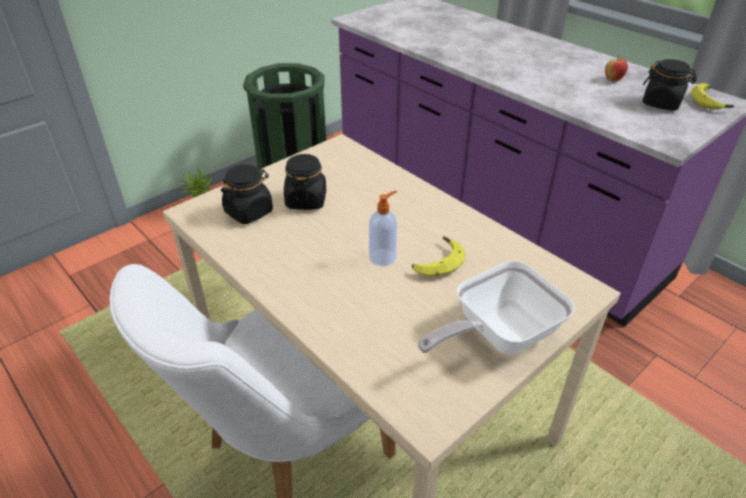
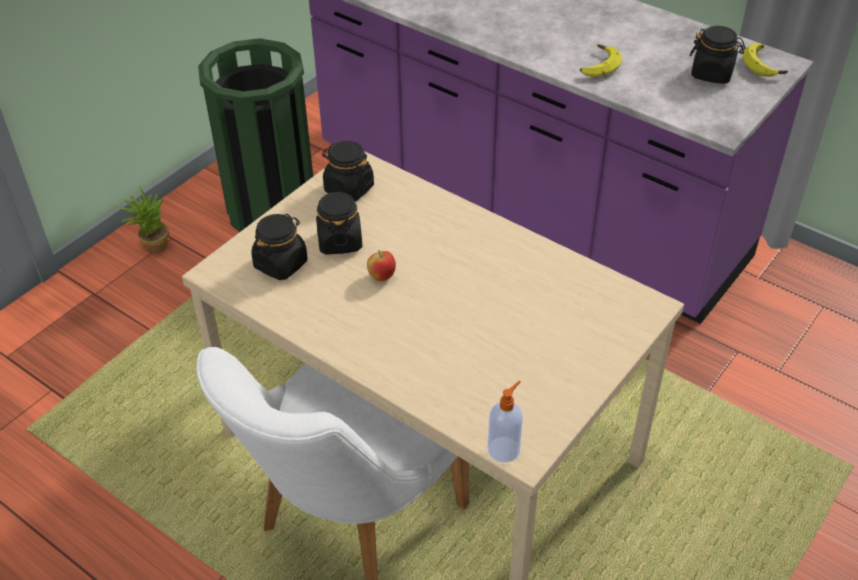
camera: 10 degrees left, 5 degrees up
(327, 162) = (348, 189): none -> black jar
(383, 257) = (442, 298): soap dispenser -> soap dispenser (504, 449)
(436, 262) = (498, 296): banana -> banana (597, 66)
(497, 335) = (572, 364): frying pan -> none
(613, 80) = (657, 44): apple -> apple (382, 277)

